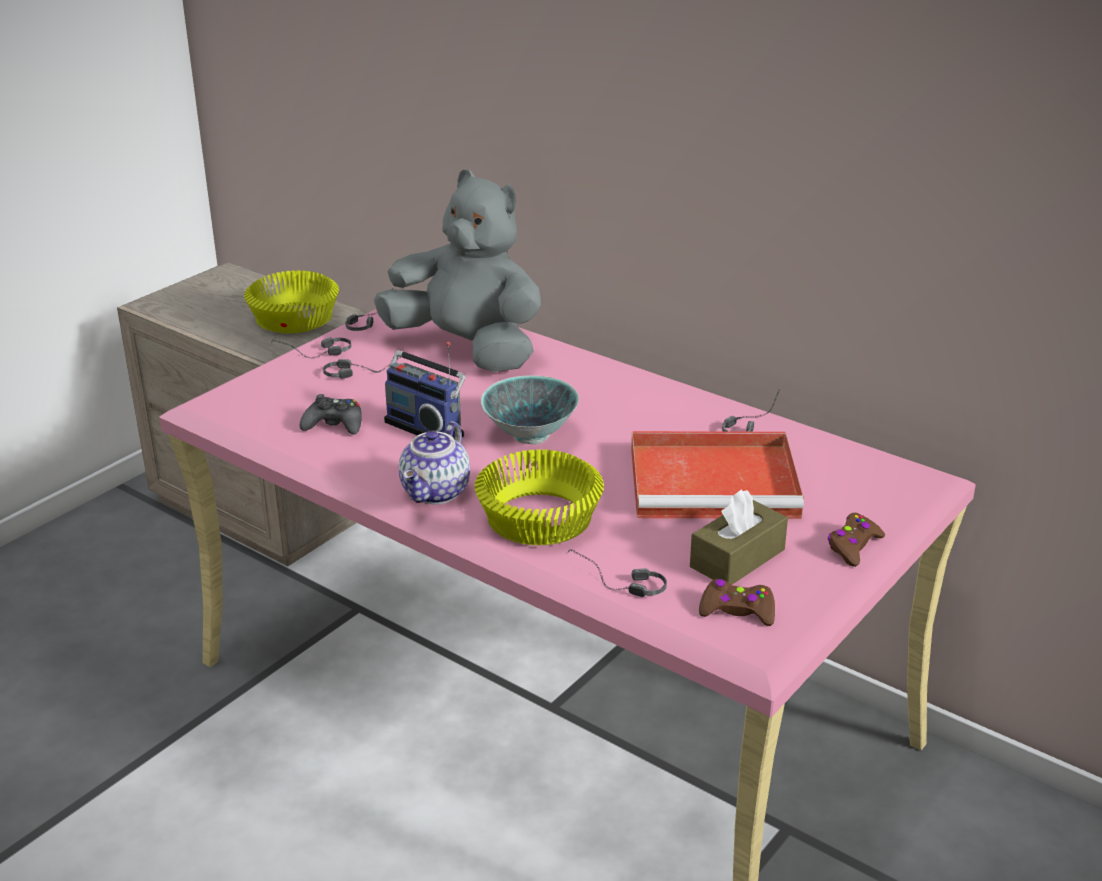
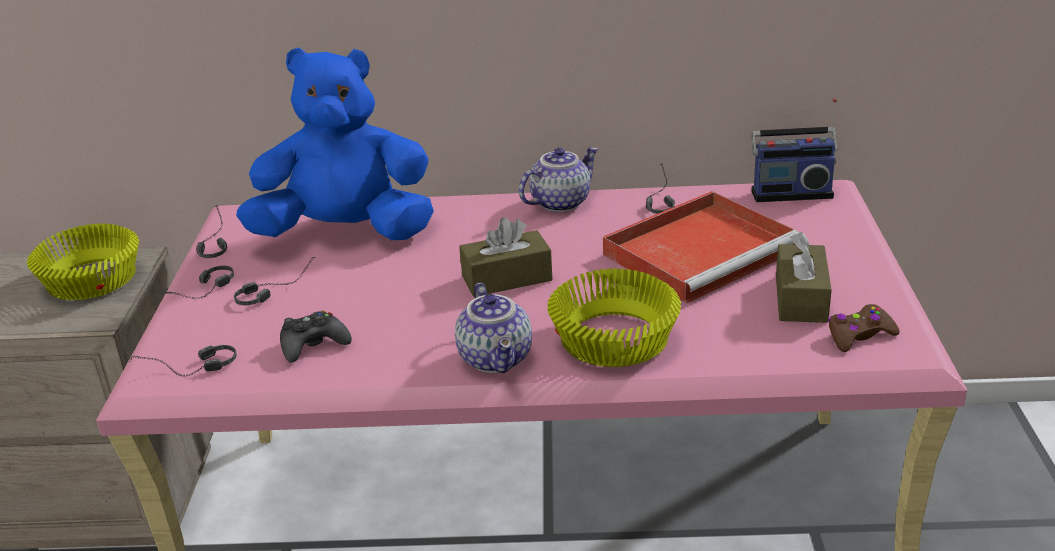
camera: 35 degrees left, 0 degrees up
(427, 427) = (406, 310): radio -> radio (790, 193)
(467, 349) = (346, 233): grey plush toy -> blue plush toy
(530, 435) = (507, 278): bowl -> brown tissue box
(614, 585) = (749, 361): headphones -> headphones (188, 371)
(663, 391) = (560, 202): none -> teapot
(853, 546) = (859, 254): brown game controller -> none

